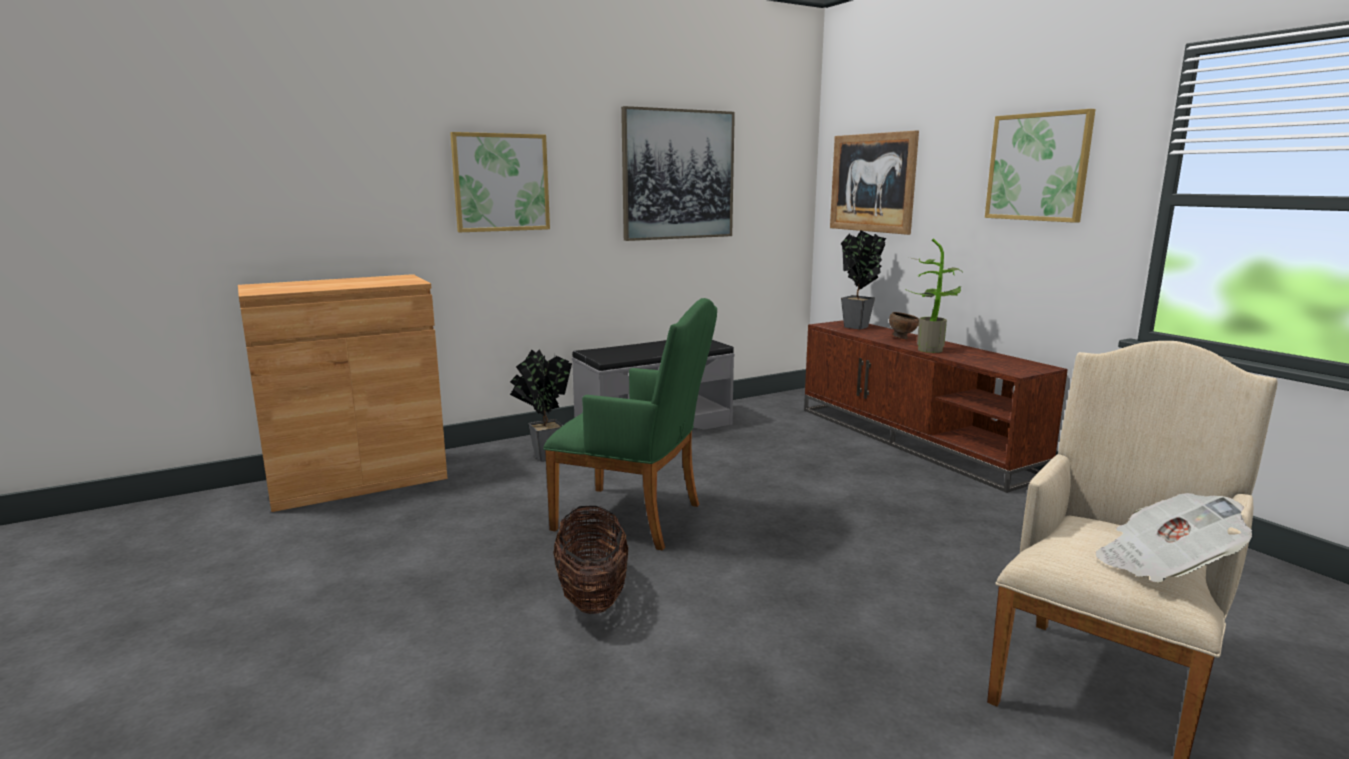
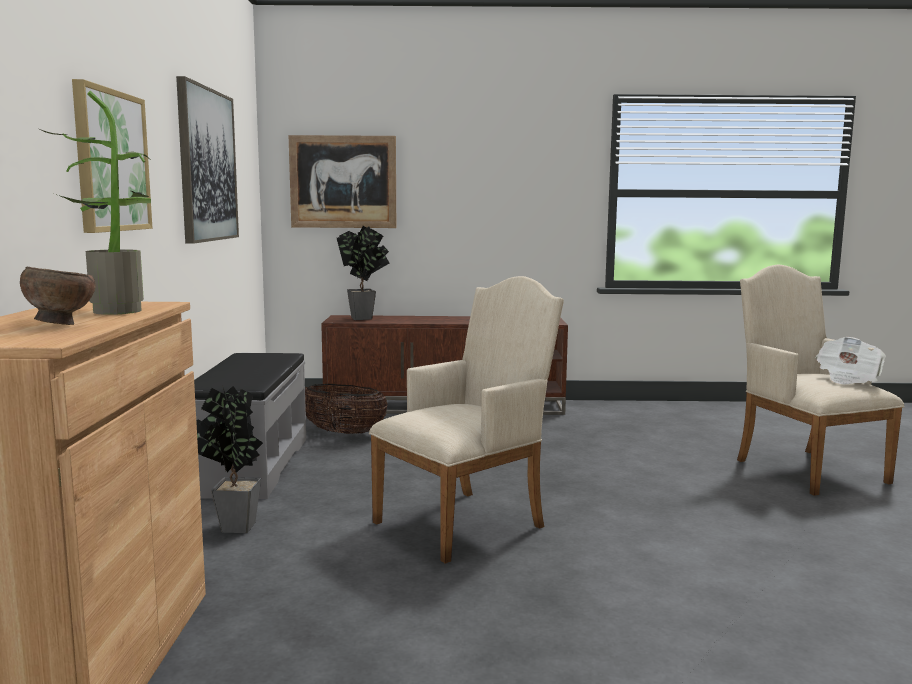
camera: 60 degrees left, 5 degrees down
(592, 596) = (605, 571): basket -> basket (343, 433)
(636, 518) = (467, 521): green armchair -> beige armchair
(902, 338) = (421, 319): brown bowl -> brown bowl (60, 325)
(931, 349) = (466, 321): potted plant -> potted plant (117, 310)
(1038, 167) = (517, 170): picture -> none

